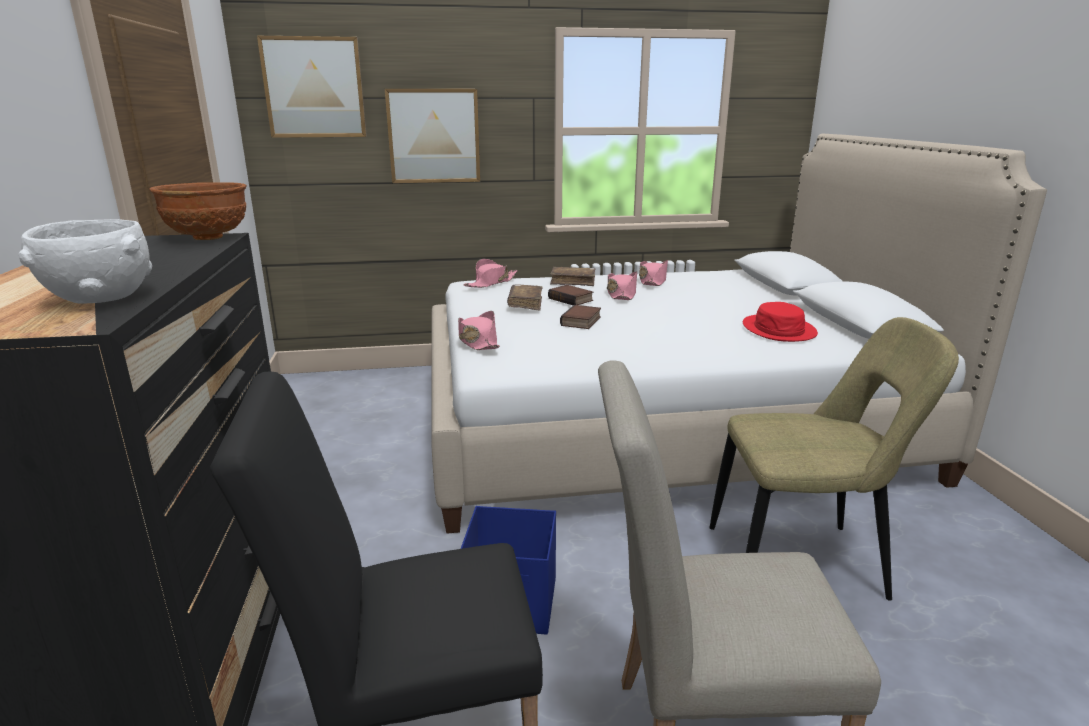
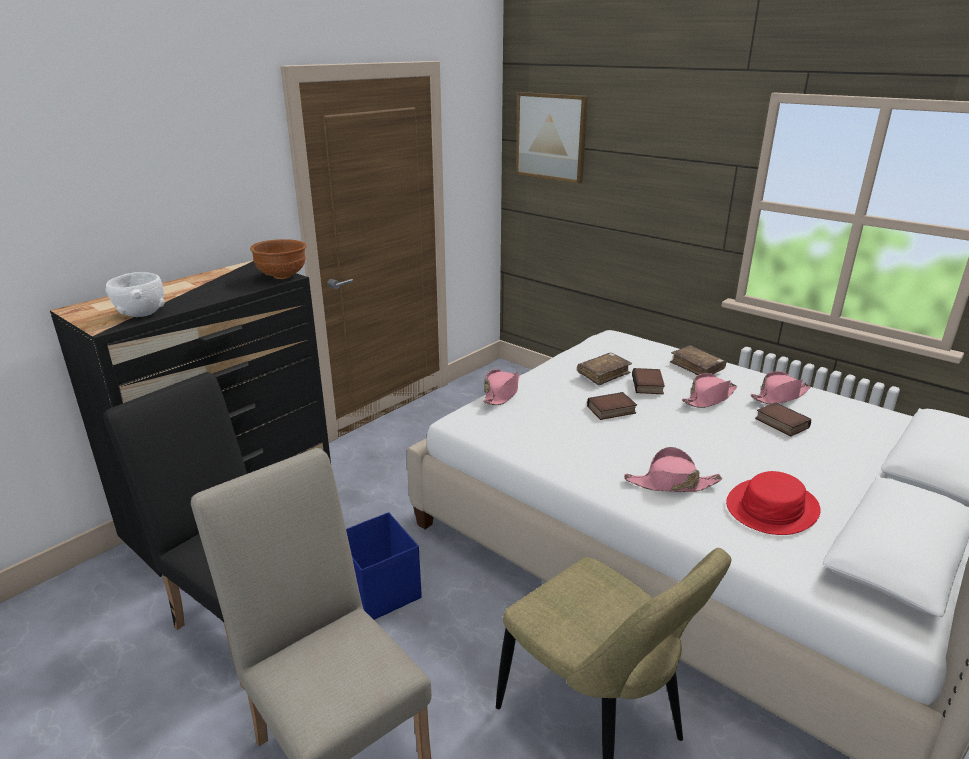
camera: 50 degrees right, 5 degrees up
(434, 136) = (635, 191): picture -> none
(491, 283) = (624, 342): pink hat -> pink hat (671, 484)
(685, 292) = (780, 423): none -> book

